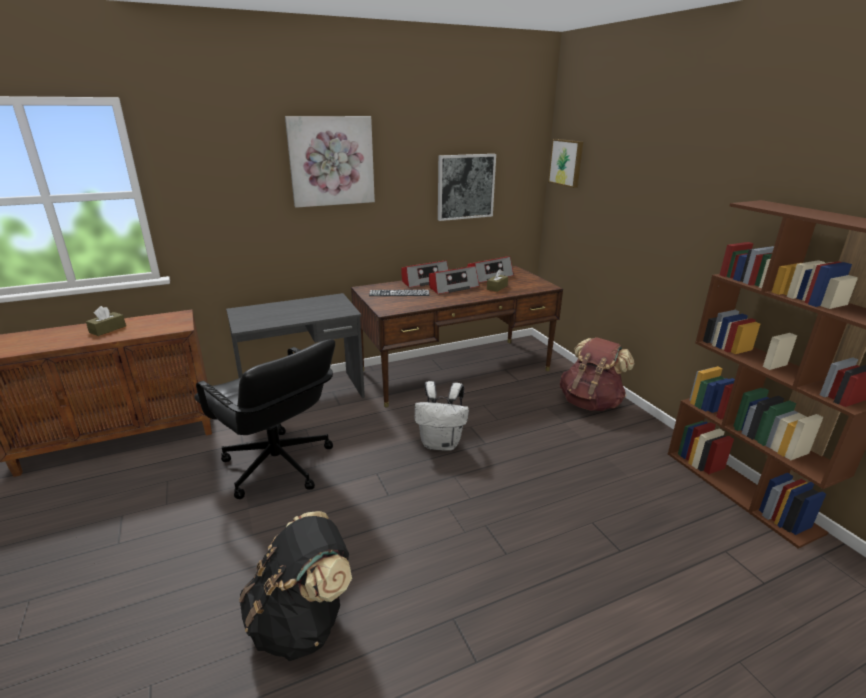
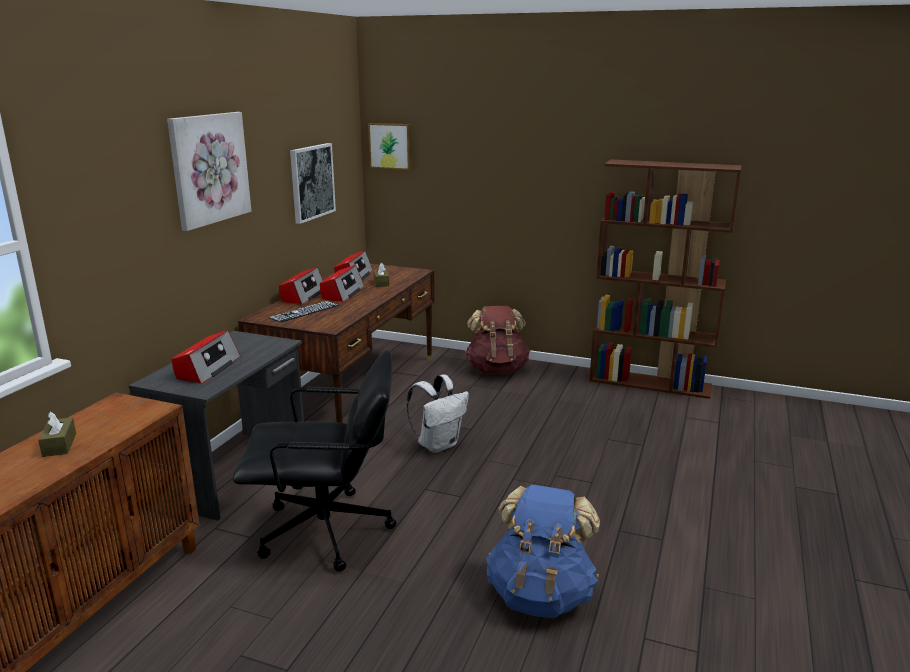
camera: 45 degrees left, 5 degrees down
(276, 313) = (207, 368): none -> radio
(302, 621) = (541, 595): black backpack -> blue backpack

